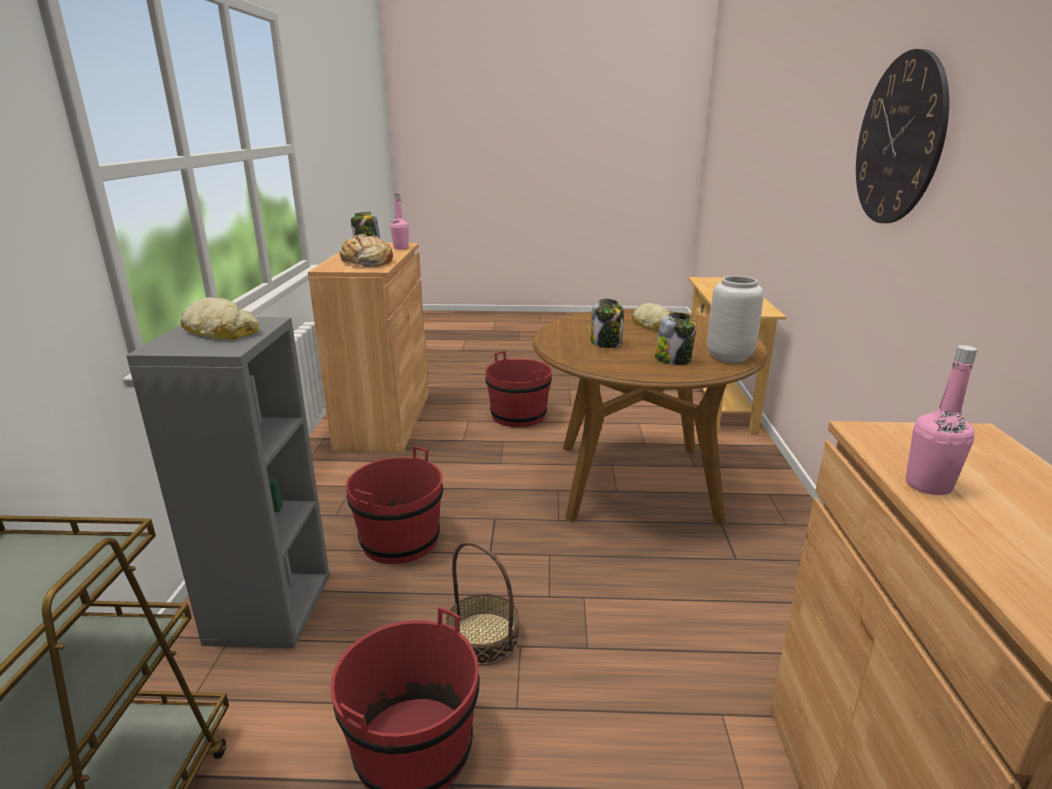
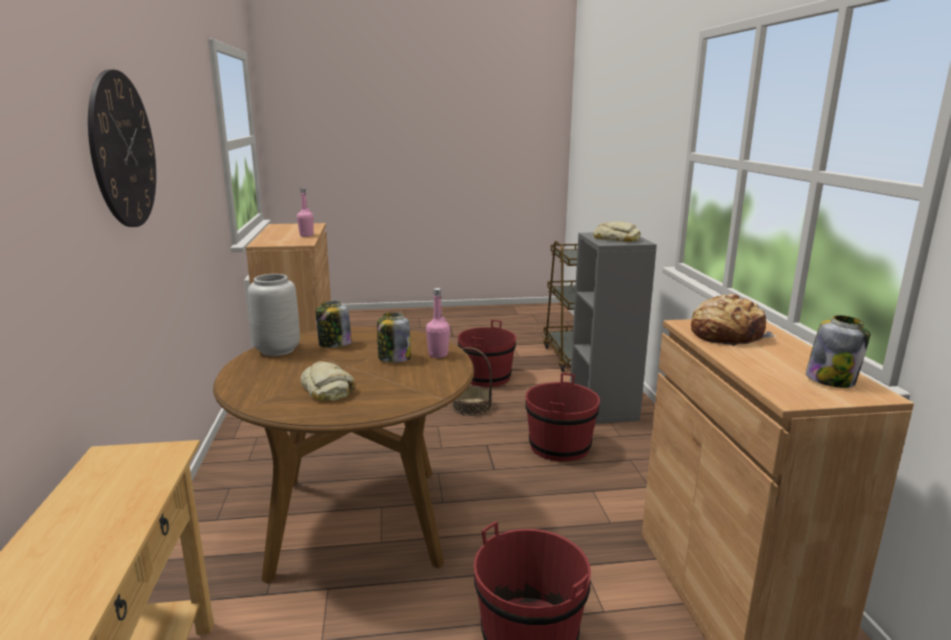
camera: 170 degrees right, 5 degrees down
(401, 248) = (769, 382): pink bottle -> pink bottle (438, 354)

